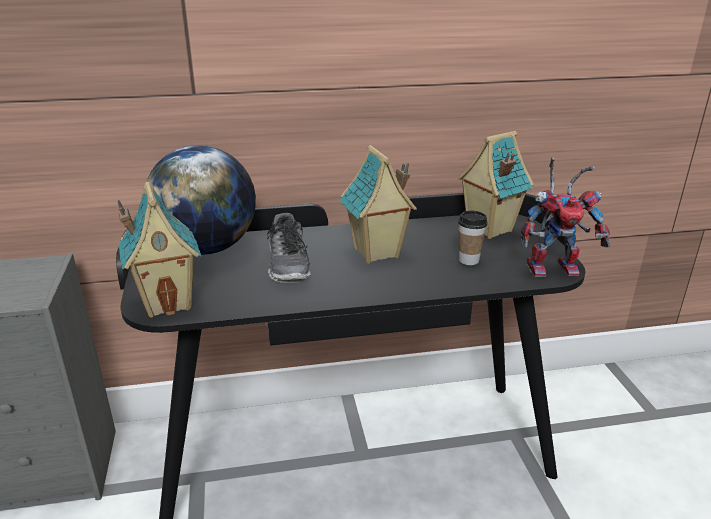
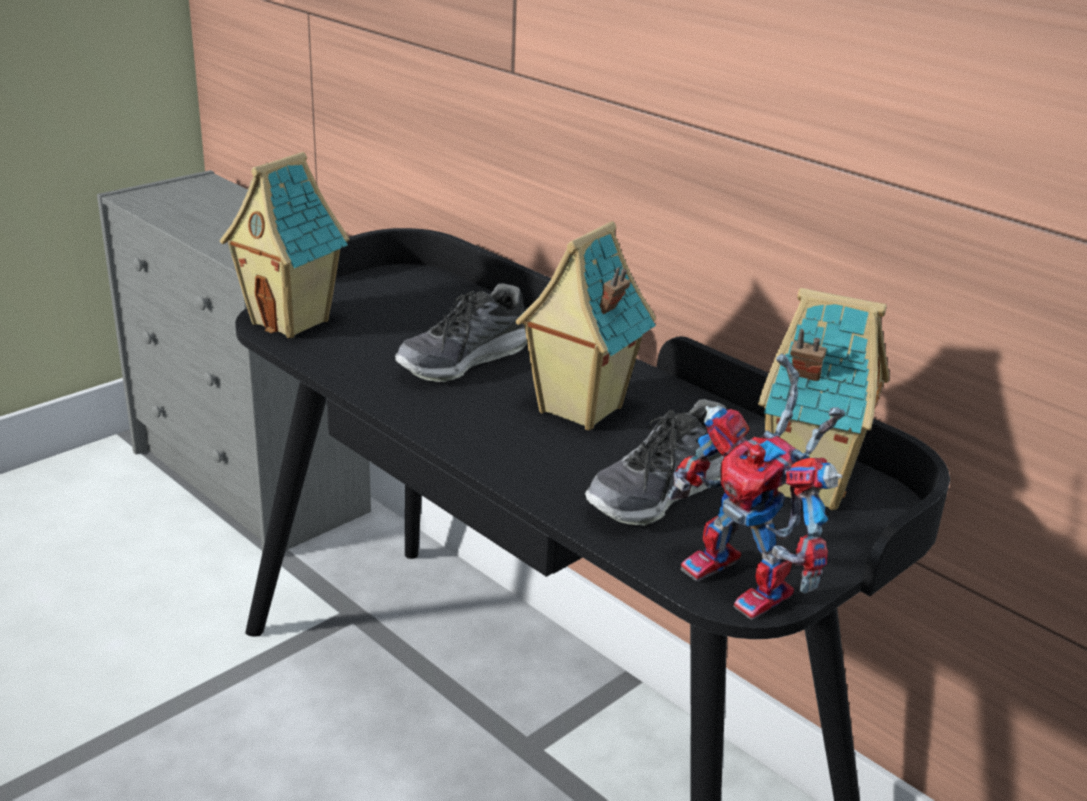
camera: 55 degrees right, 0 degrees up
(207, 248) = (442, 298): globe -> none
(468, 260) = (659, 492): cup -> shoe

